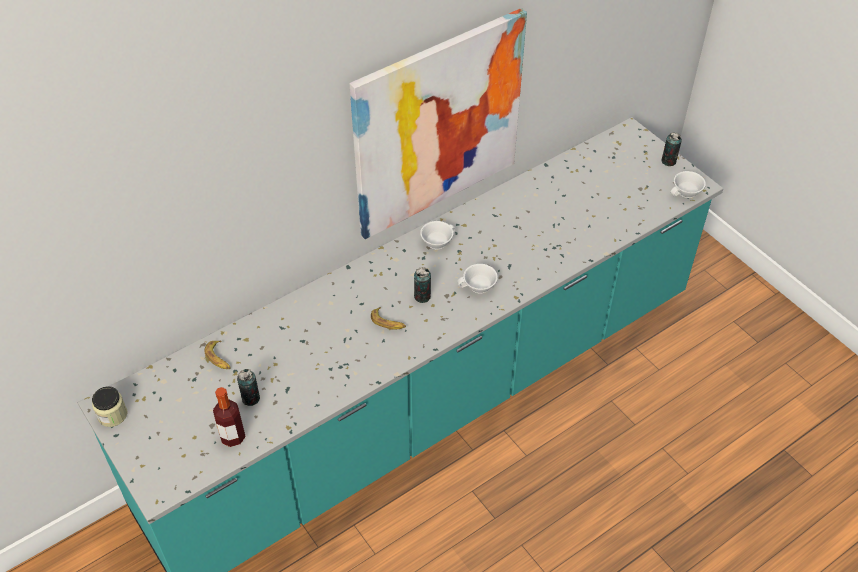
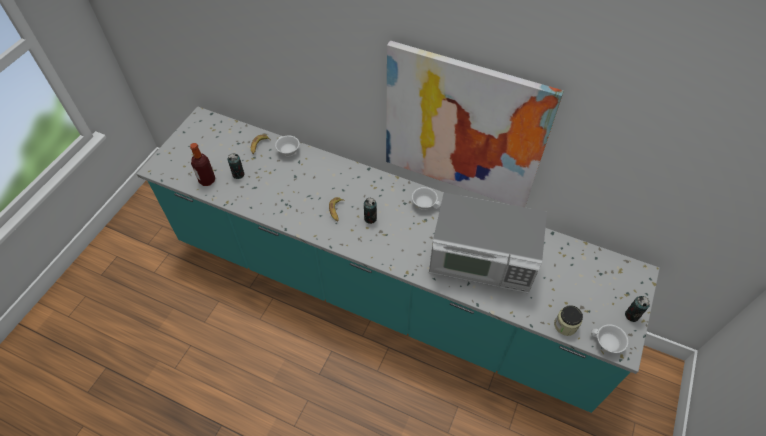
camera: 60 degrees right, 5 degrees up
(112, 415) = (196, 123): jar -> jar (565, 325)
(478, 287) = (401, 246): white cup -> white cup (287, 151)
(542, 231) = (482, 260): none -> microwave

